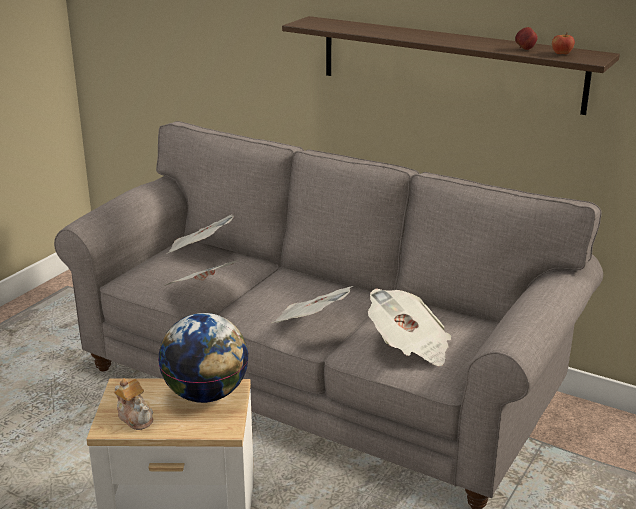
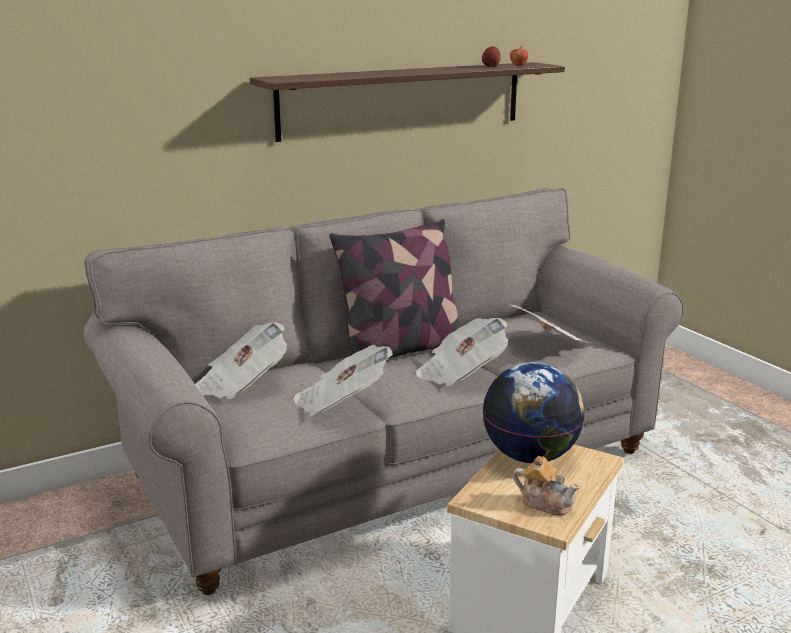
camera: 60 degrees left, 5 degrees down
(135, 417) = (545, 503): teapot -> teapot turned 45 degrees clockwise
(332, 288) = (401, 349): none -> pillow

